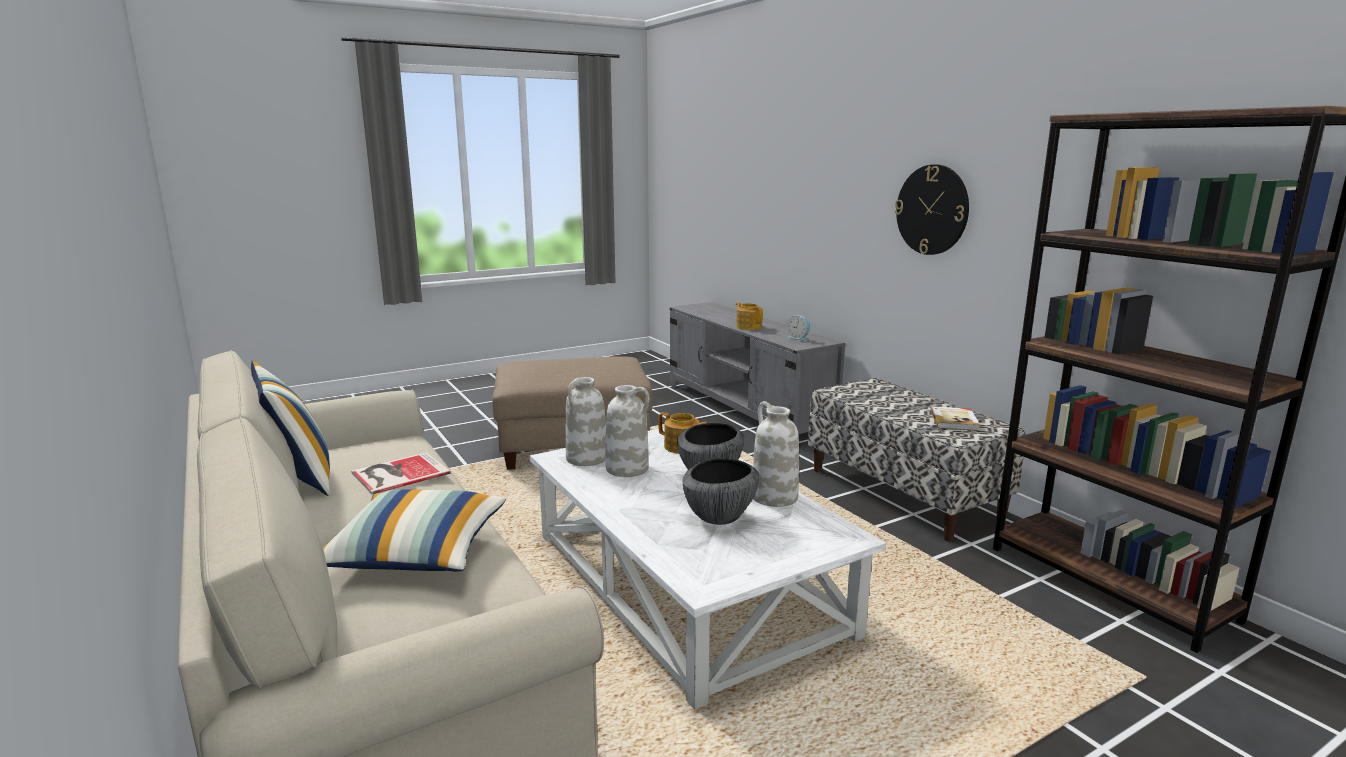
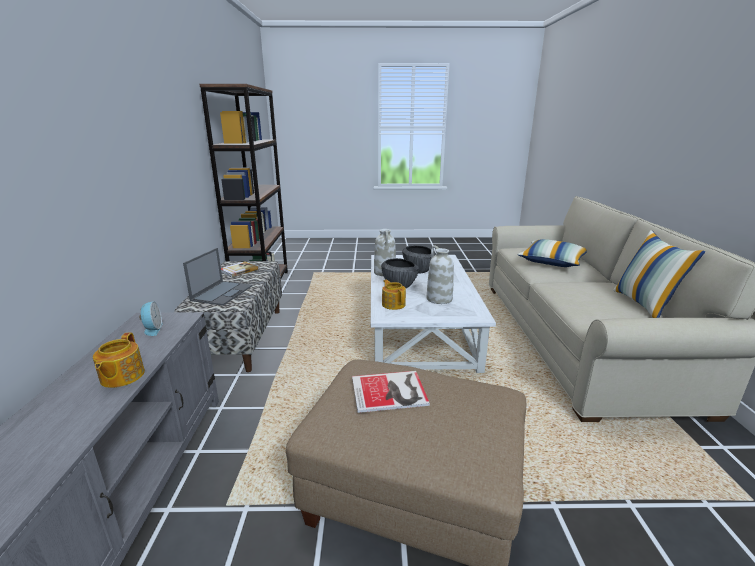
camera: 150 degrees left, 5 degrees up
(398, 473) = (580, 294): book -> book (391, 392)
(586, 458) = (459, 310): white vase -> none
(882, 396) = (222, 293): none -> laptop
(932, 210) = (152, 151): wall clock -> none

